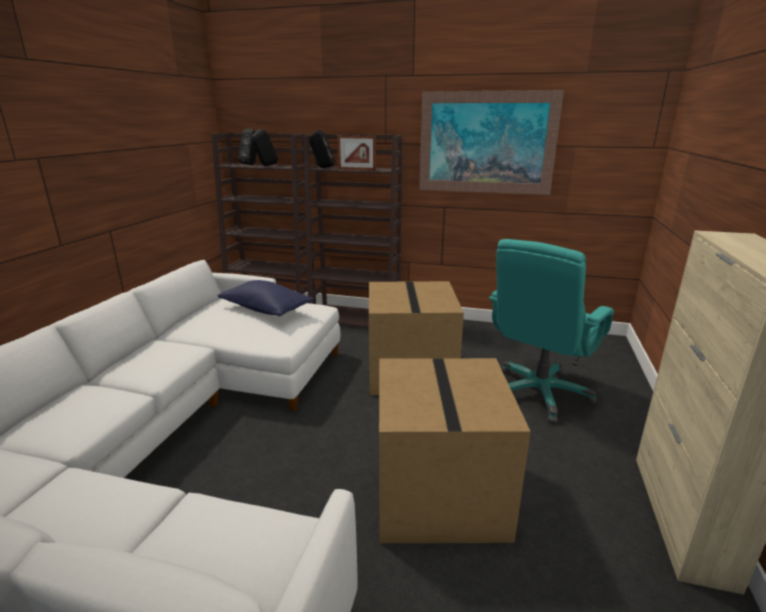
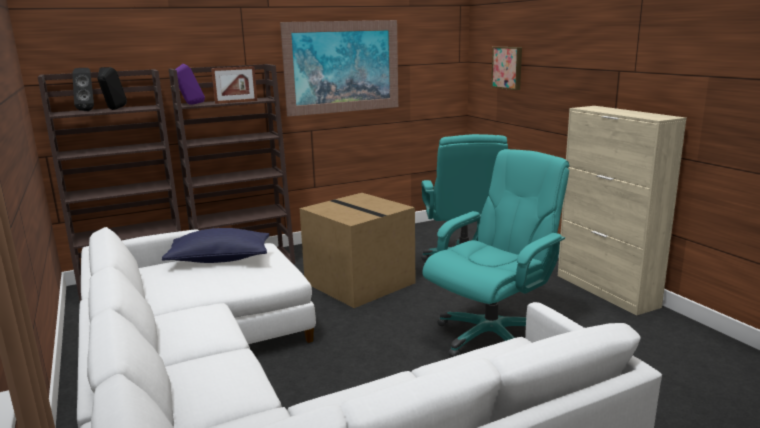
camera: 40 degrees left, 5 degrees down
(322, 167) = (190, 104): black speaker -> purple speaker
(441, 494) = (491, 336): cardboard box -> turquoise office chair
(694, 159) = (508, 67): none -> picture

